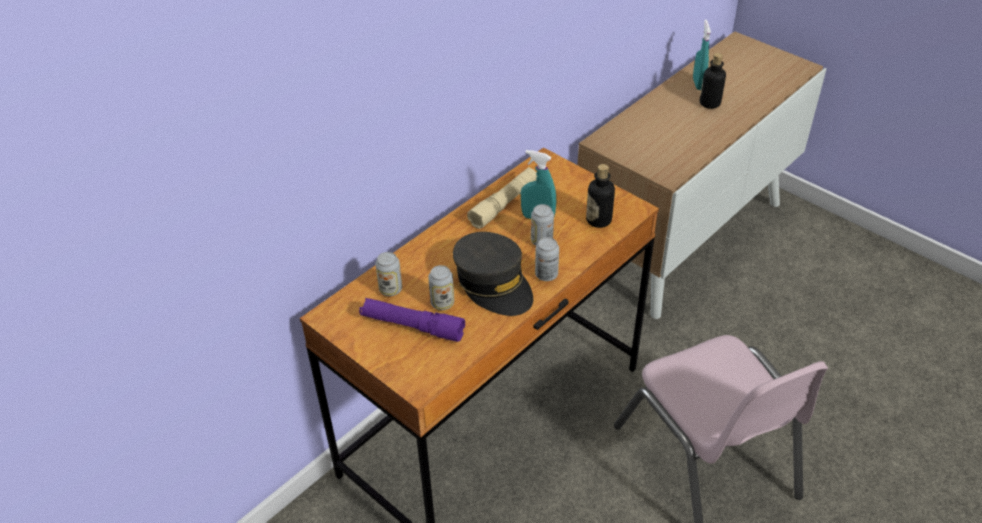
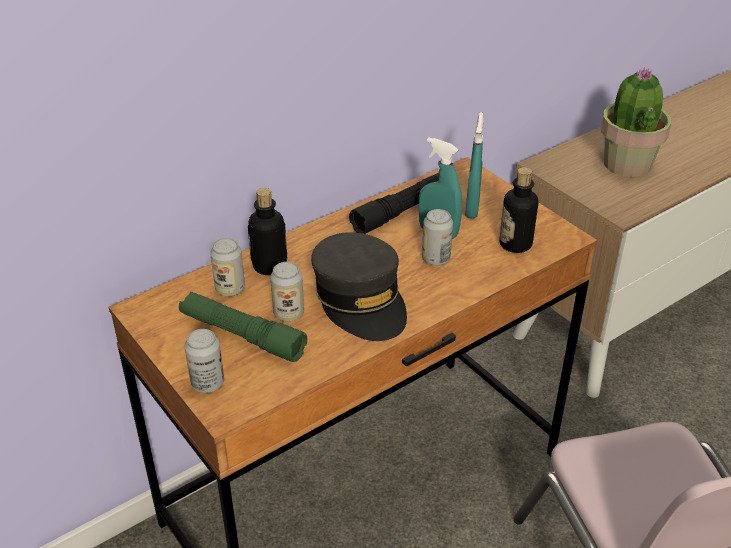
camera: 10 degrees right, 5 degrees down
(412, 326) = (242, 335): purple flashlight -> green flashlight
(505, 204) = (402, 211): beige flashlight -> black flashlight
(546, 275) = (431, 298): can -> can (207, 383)
(665, 133) = (626, 165): none -> potted plant
(698, 83) = (679, 117): turquoise spray bottle -> turquoise spray bottle (472, 209)
(709, 103) = (689, 139): bottle -> bottle (269, 266)

